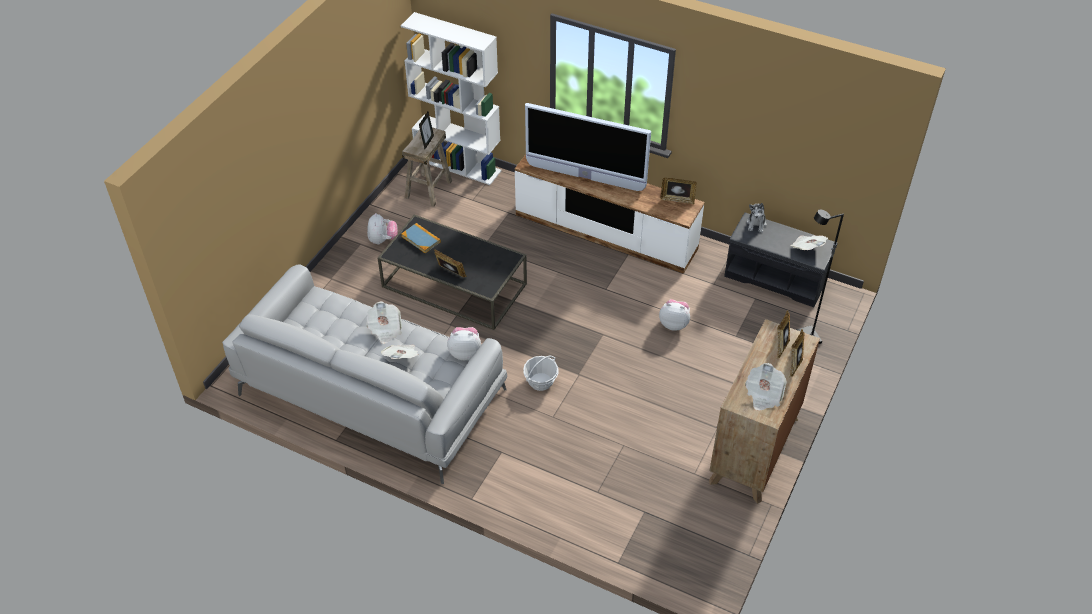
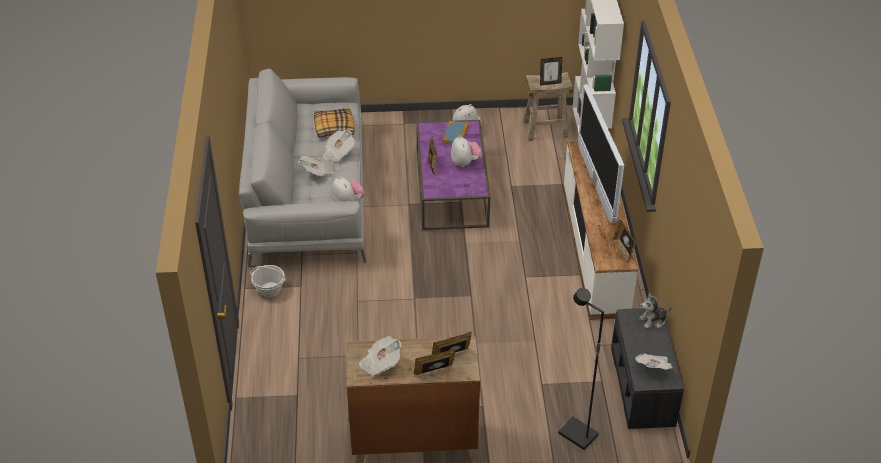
camera: 60 degrees right, 5 degrees down
(341, 317) = (334, 127): none -> pillow
(454, 286) = (451, 188): black coffee table -> purple coffee table
(540, 381) = (389, 279): basket -> basket (269, 289)
(674, 323) = (521, 336): plush toy -> plush toy (465, 163)

